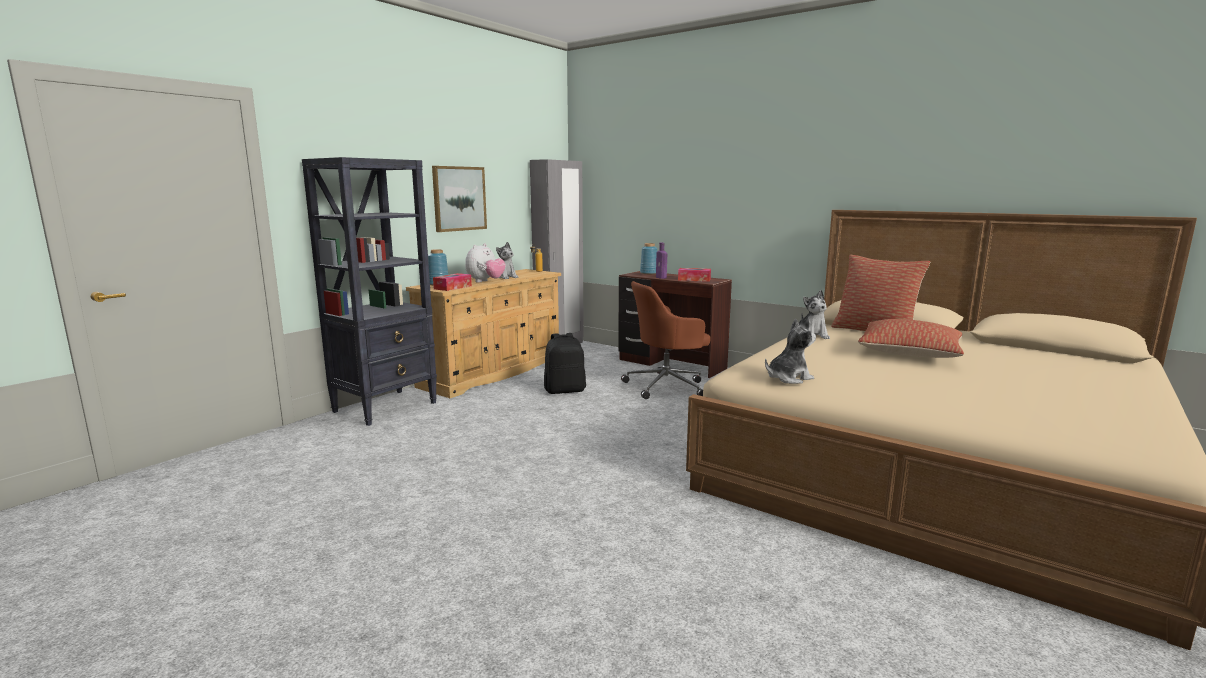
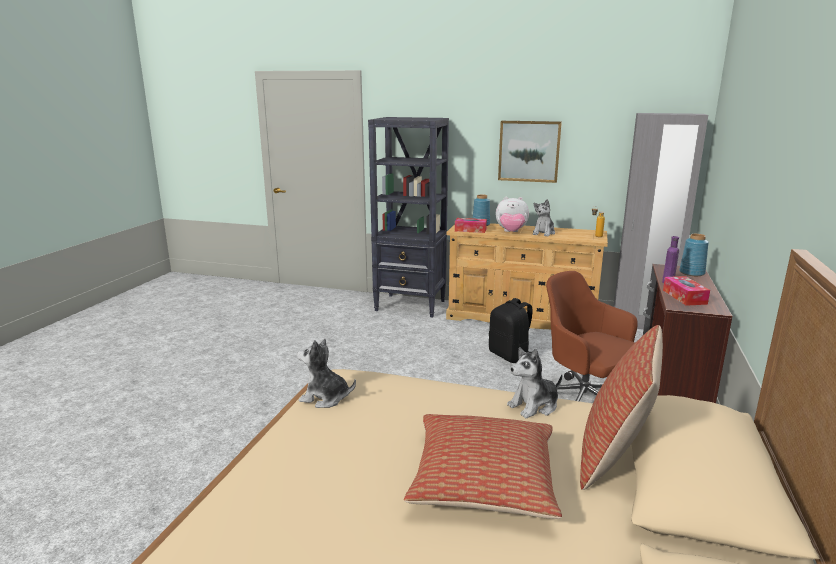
camera: 70 degrees right, 5 degrees up
(788, 378) = (325, 398): plush toy -> plush toy turned 150 degrees clockwise

